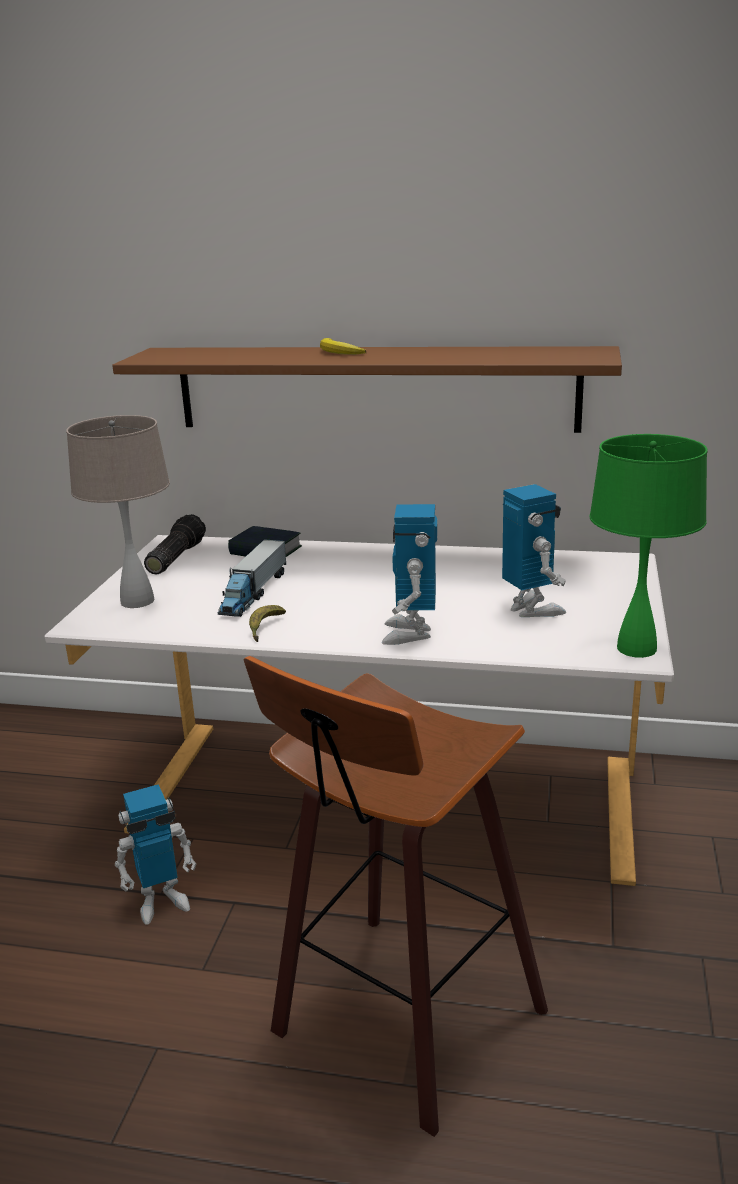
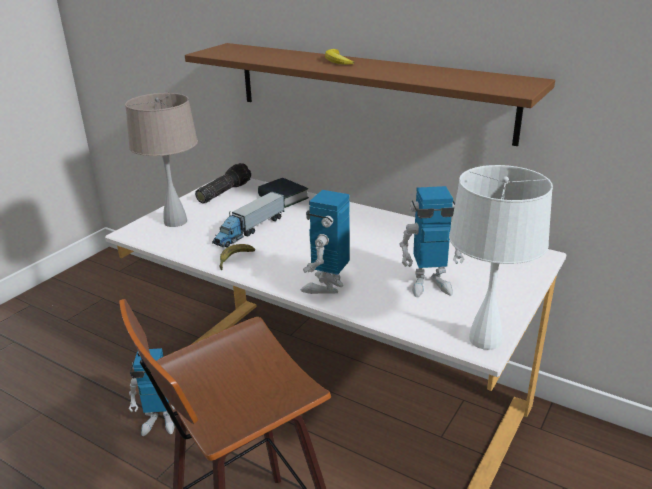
camera: 20 degrees right, 5 degrees up
(531, 609) = (429, 285): toy robot -> toy robot turned 90 degrees clockwise
(636, 649) = (484, 340): green table lamp -> white table lamp

